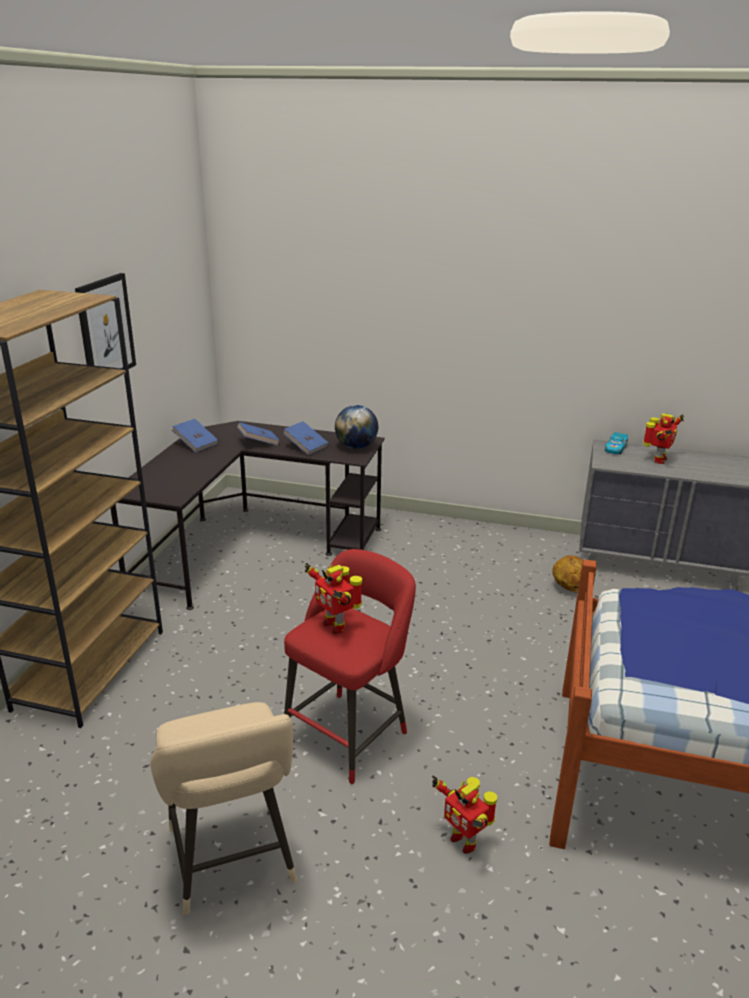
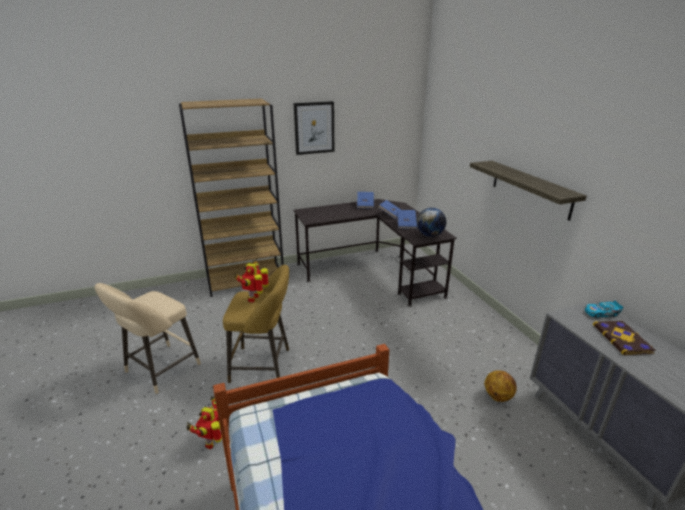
camera: 55 degrees right, 0 degrees up
(349, 733) = (264, 365): red stool -> yellow stool
(470, 343) = (530, 189): none -> shelf
(658, 460) = (622, 338): toy robot -> book

